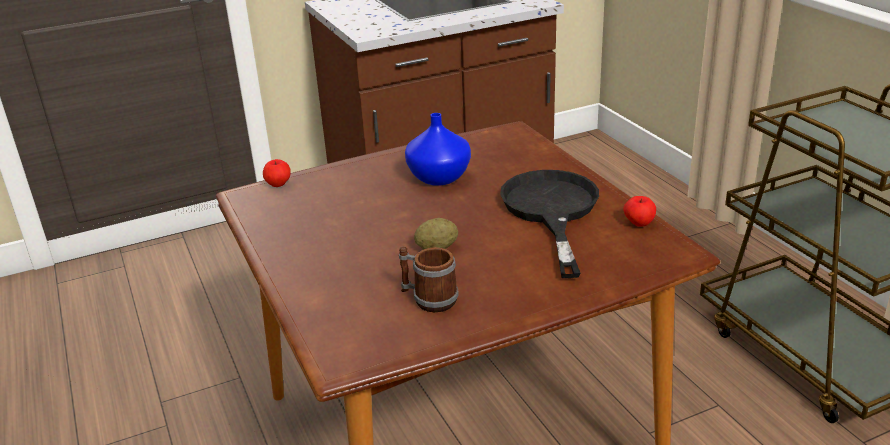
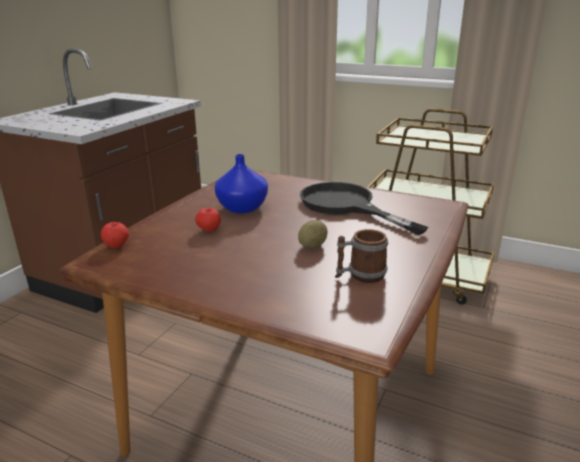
camera: 40 degrees left, 5 degrees down
(639, 223) = (403, 198): apple -> apple (209, 230)

